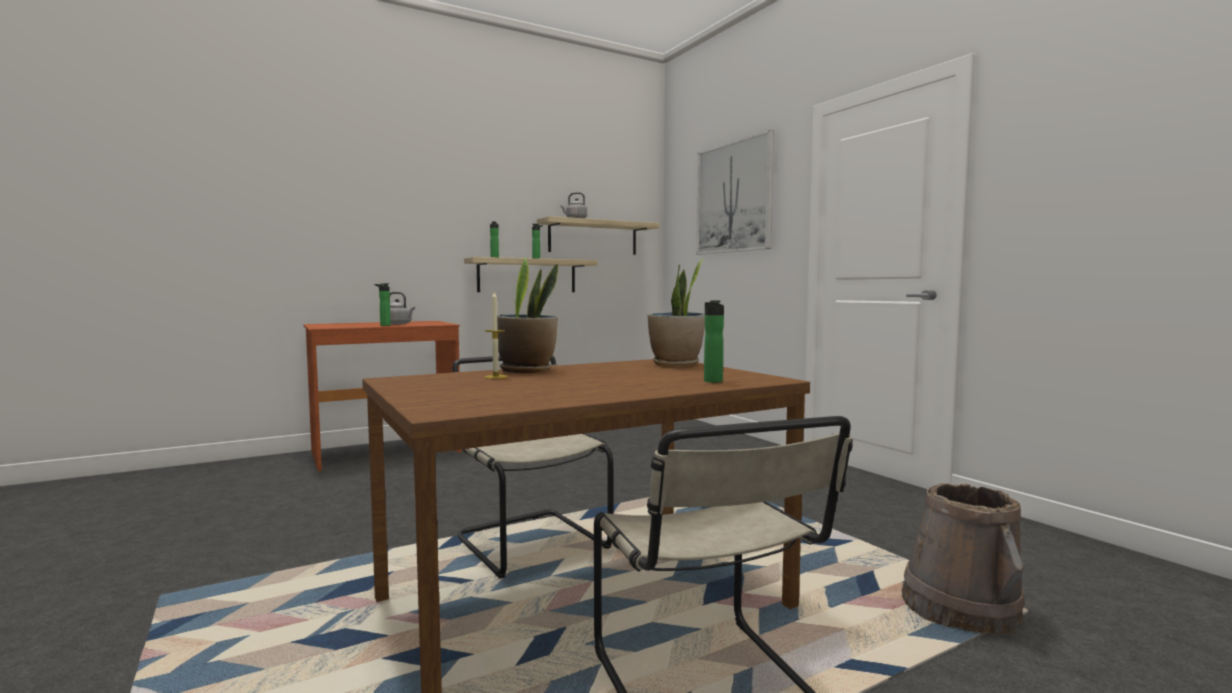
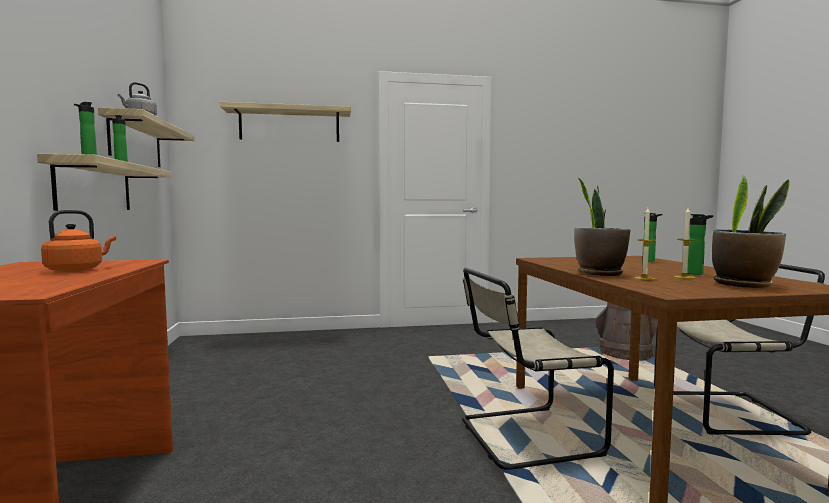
camera: 70 degrees left, 0 degrees up
(383, 325) = (100, 273): bottle -> bottle (697, 274)
(399, 324) = (77, 270): grey kettle -> orange kettle
(515, 384) = (684, 277): none -> candle
(676, 364) = (561, 259): potted plant -> potted plant (743, 284)
(734, 197) = (289, 125): picture -> shelf

